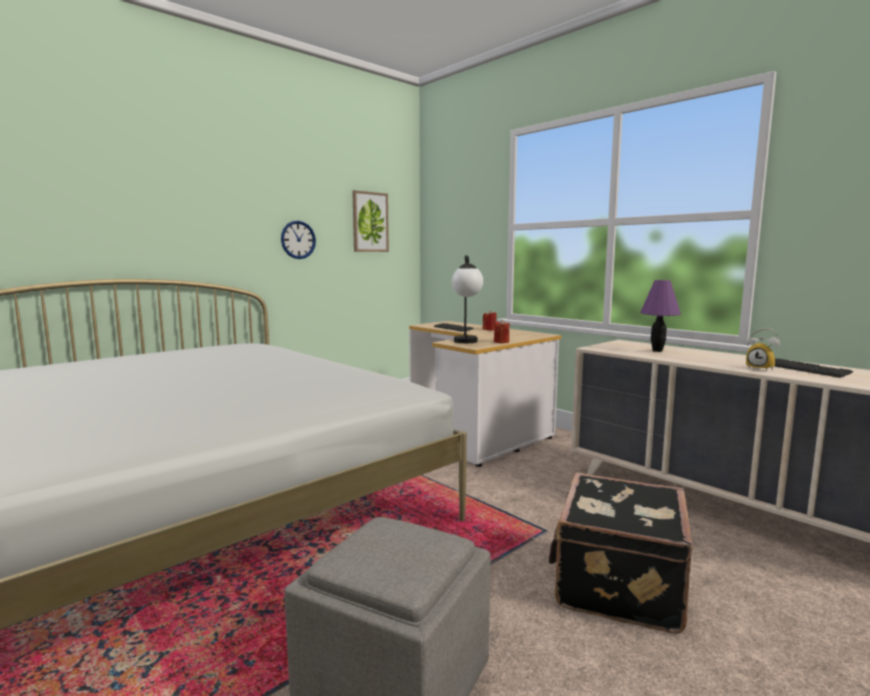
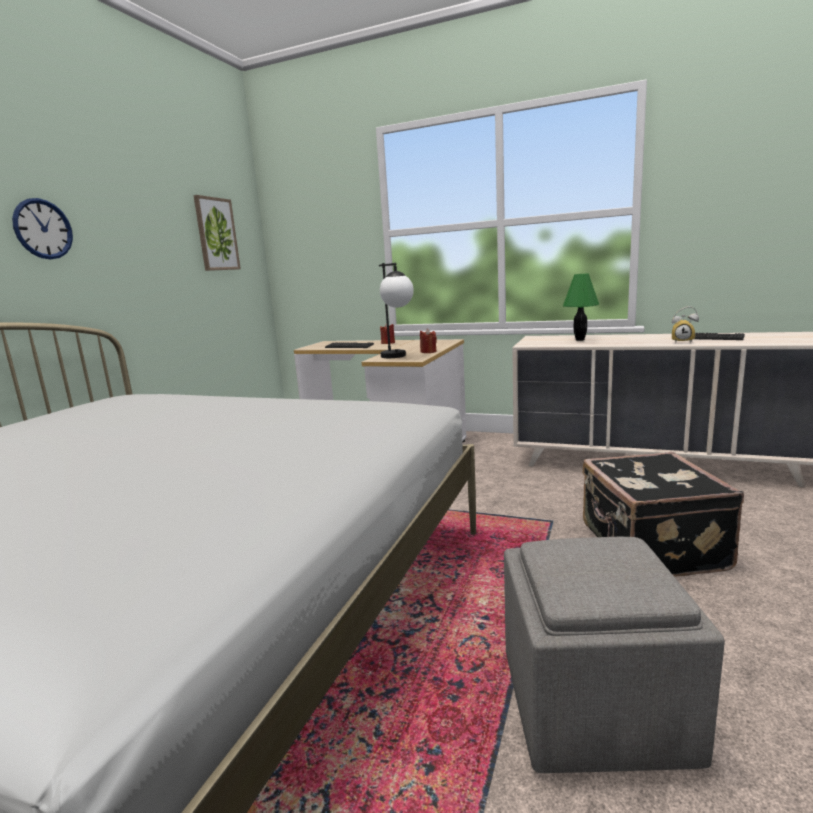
camera: 25 degrees left, 5 degrees up
(298, 240) = (143, 258): wall clock -> wall clock (43, 229)
(657, 351) = (580, 340): purple table lamp -> green table lamp

